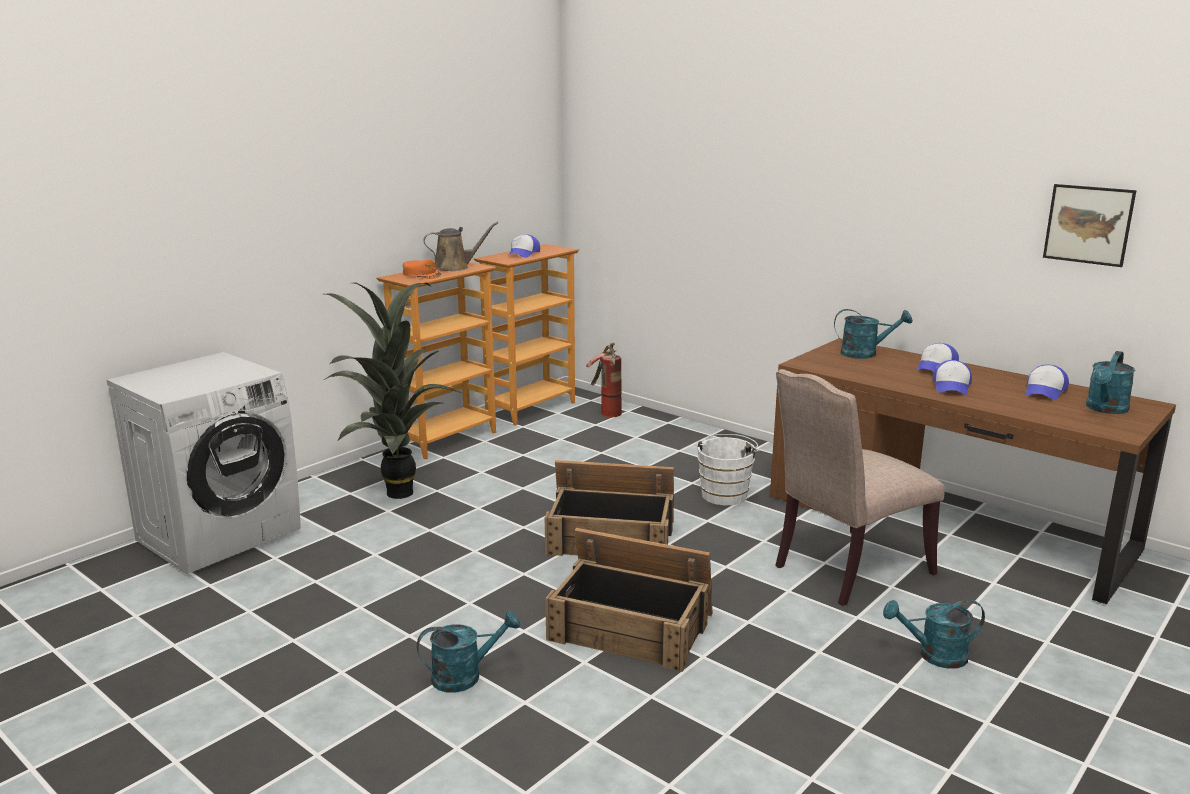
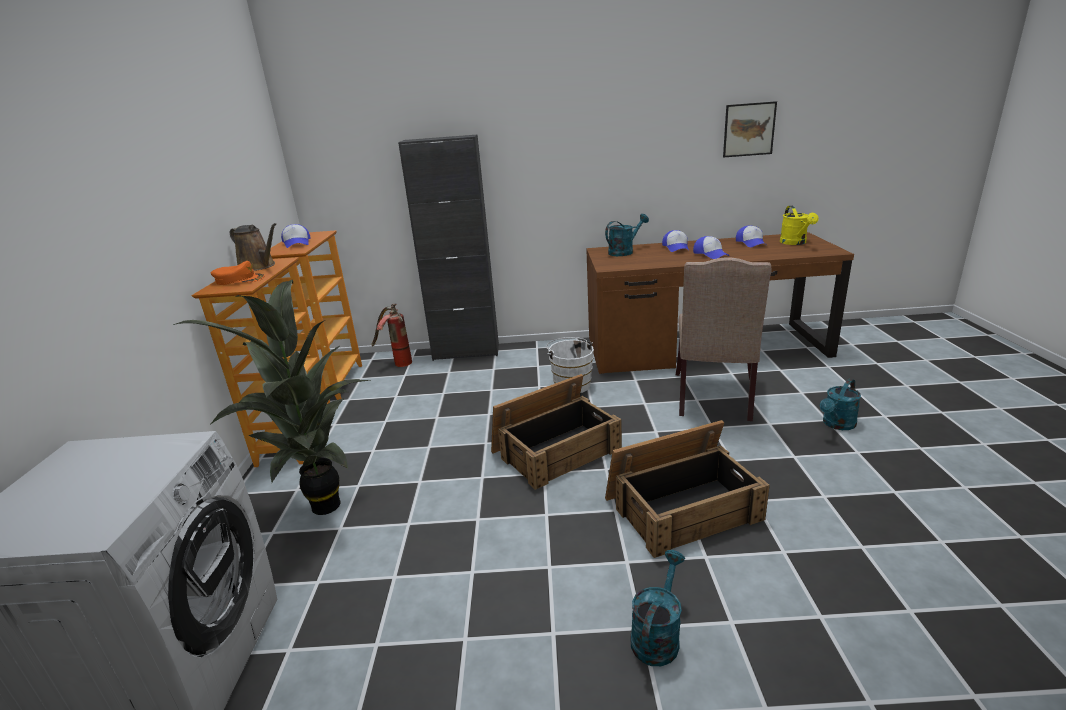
camera: 40 degrees left, 5 degrees up
(455, 267) = (259, 266): brown watering can -> brown watering can turned 90 degrees clockwise
(681, 425) = (466, 352): none -> black cabinet
(1105, 409) = (795, 243): turquoise watering can -> yellow watering can

